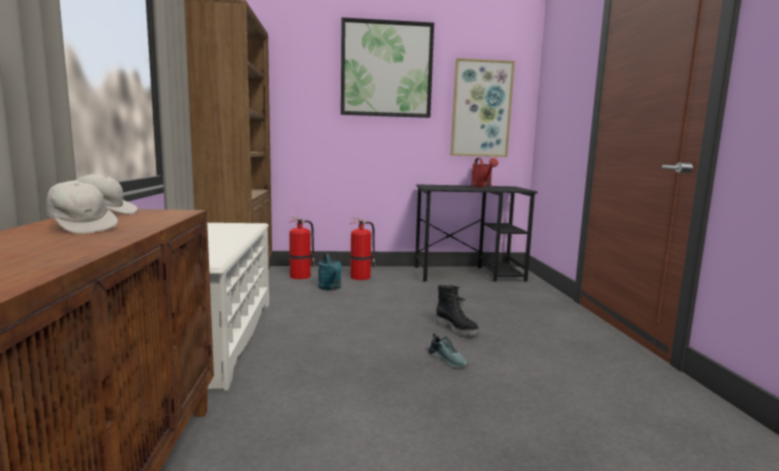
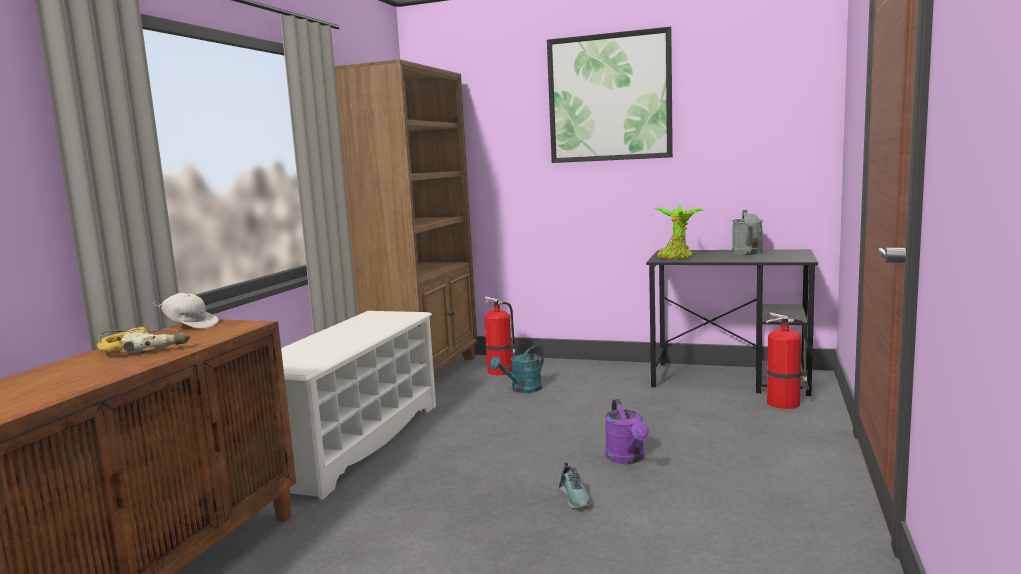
camera: 25 degrees right, 0 degrees up
(82, 228) = (144, 348): white cap -> power drill
(331, 288) = (522, 389): turquoise watering can -> turquoise watering can turned 45 degrees clockwise
(361, 277) = (574, 376): fire extinguisher -> fire extinguisher (785, 403)
(441, 187) = (676, 257): none -> potted plant
(457, 329) = (627, 459): black boot -> purple watering can
(481, 109) = (750, 138): picture -> none
(482, 187) = (748, 253): red watering can -> grey watering can

